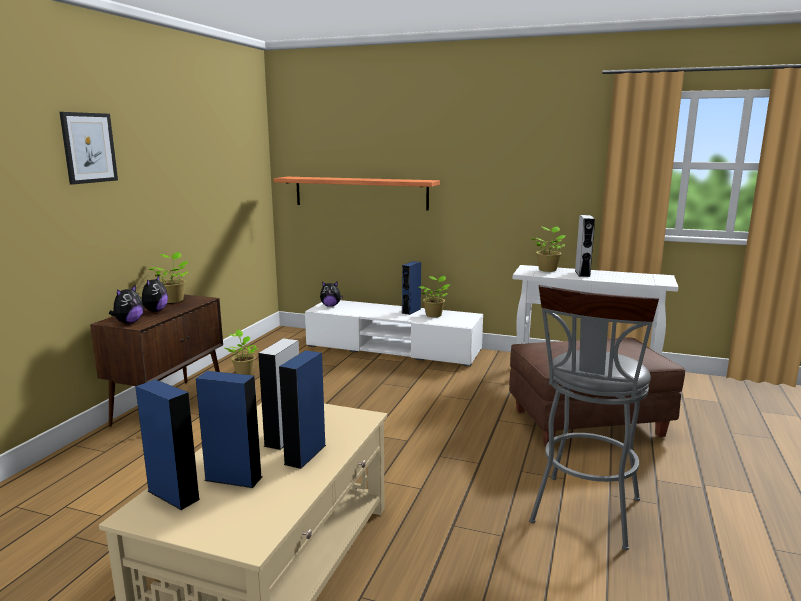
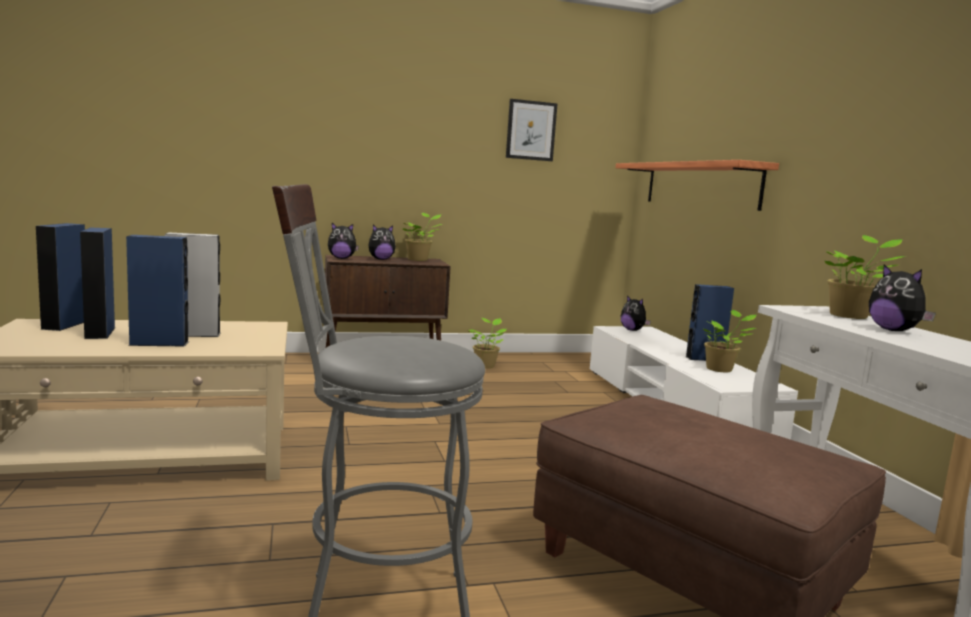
camera: 55 degrees right, 5 degrees down
(89, 148) = (360, 98): picture -> picture (531, 130)
(582, 273) = (894, 330): grey speaker -> plush toy

